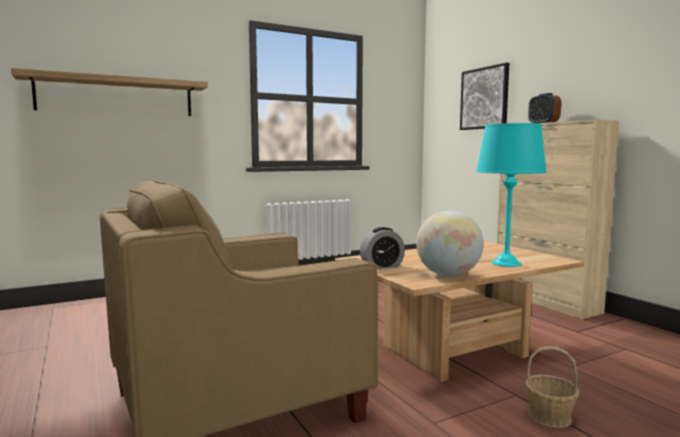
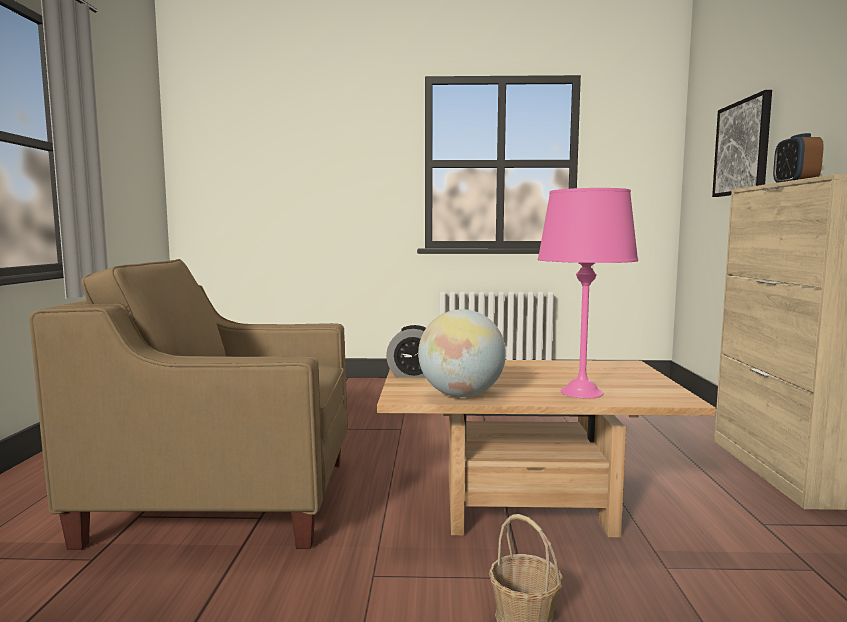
camera: 30 degrees right, 0 degrees up
(116, 96) = (282, 174): shelf -> none
(505, 263) = (581, 392): turquoise table lamp -> pink table lamp

